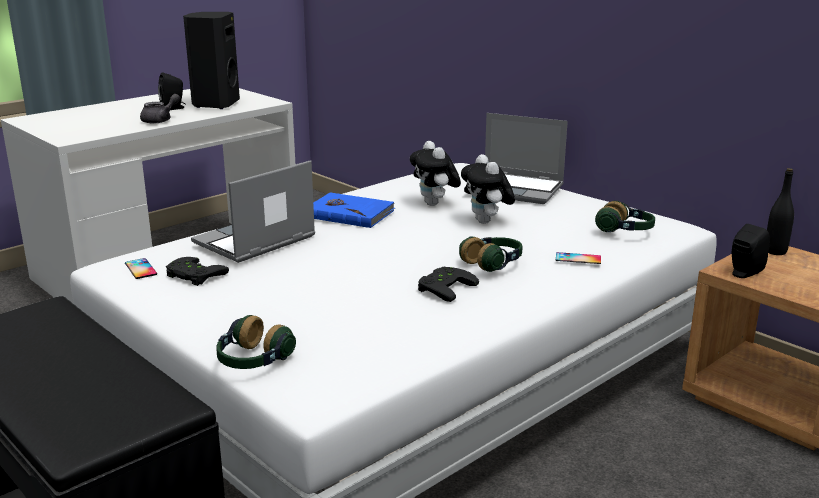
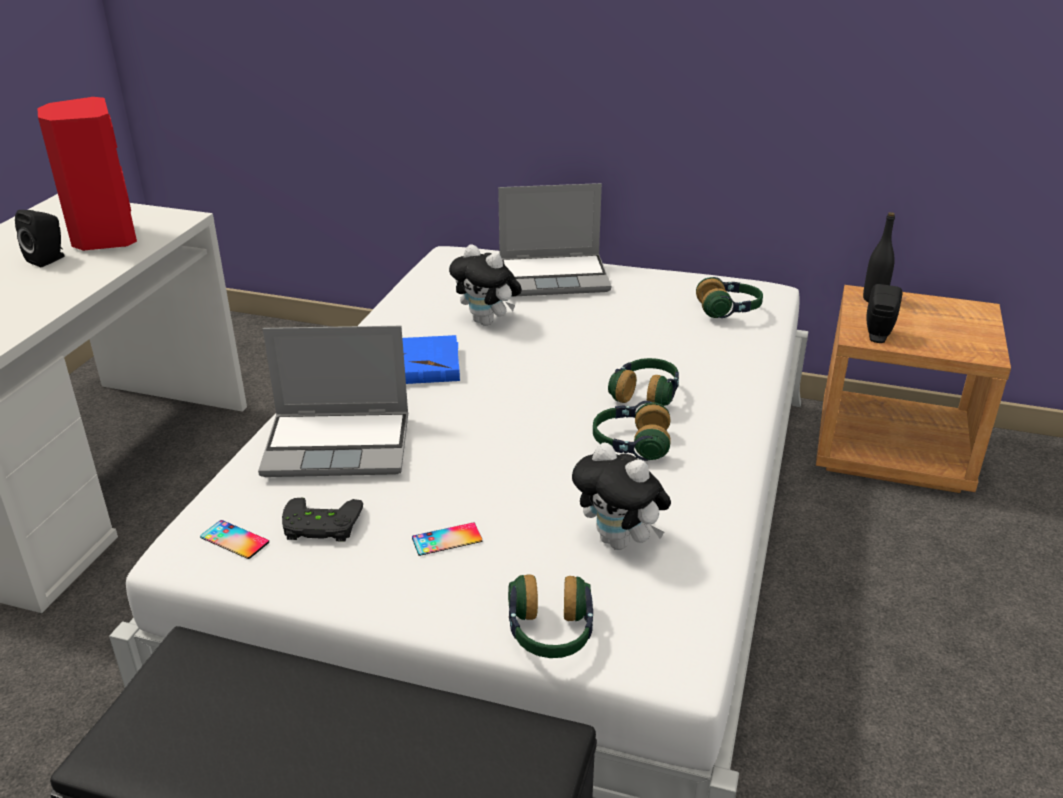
camera: 30 degrees left, 10 degrees up
(160, 120) = (61, 288): grey teapot -> none
(215, 104) = (103, 239): black speaker -> red speaker
(254, 241) = (340, 445): laptop -> laptop turned 105 degrees counterclockwise
(443, 287) = (630, 445): black game controller -> headphones
(487, 222) = (575, 334): plush toy -> plush toy (620, 542)
(578, 258) = (722, 362): phone -> phone (447, 539)

